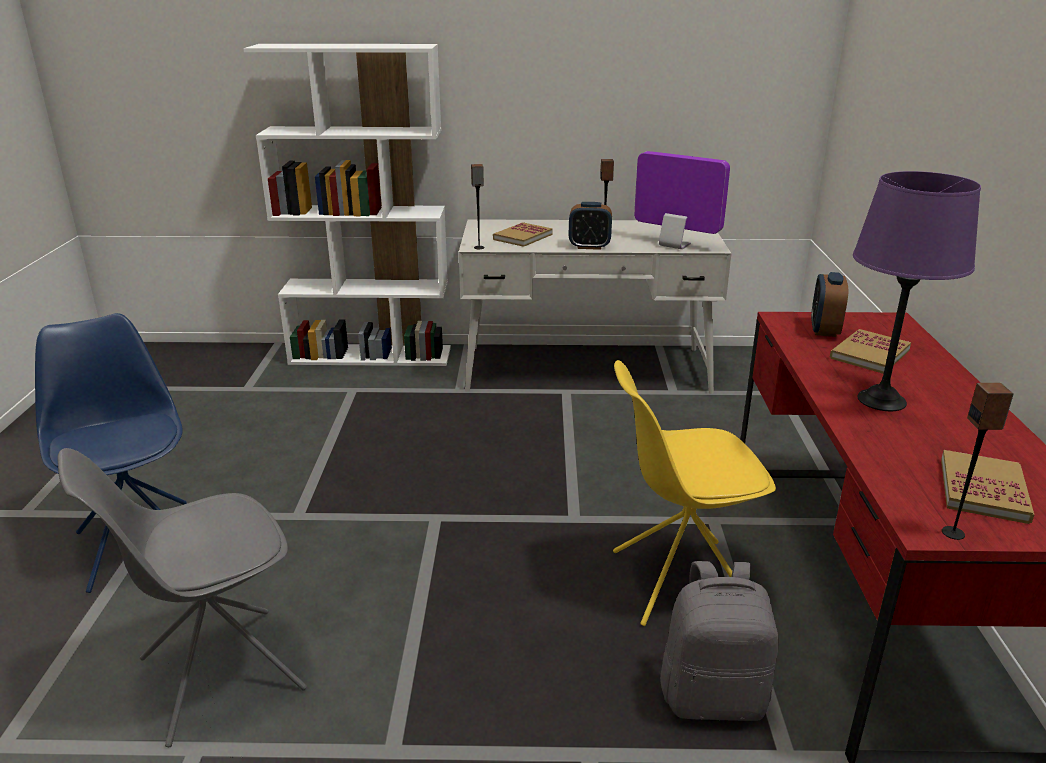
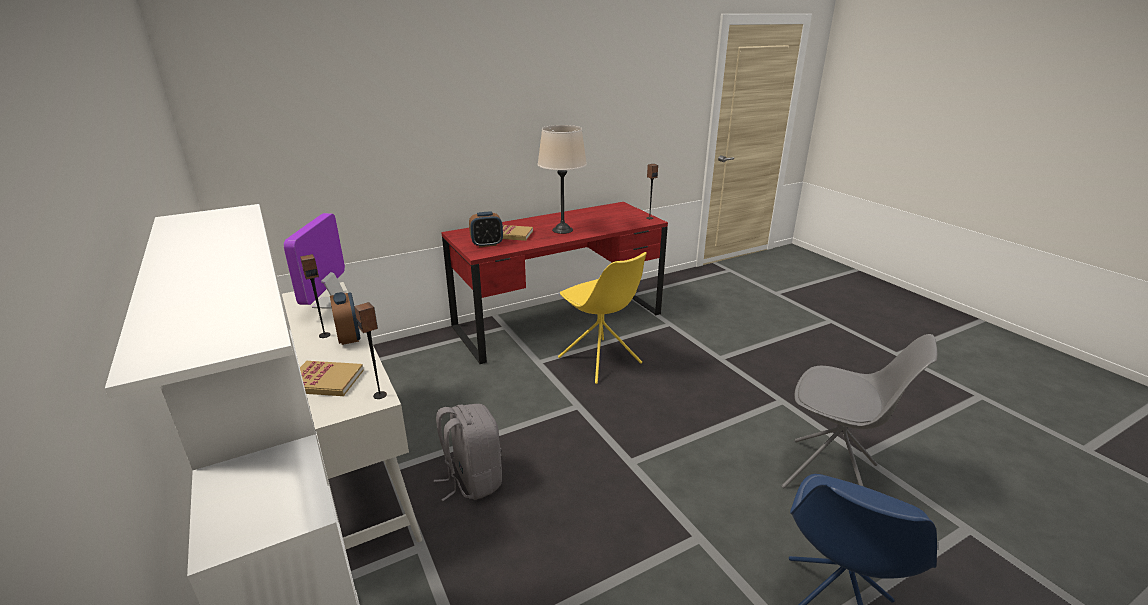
camera: 120 degrees left, 0 degrees up
(713, 696) = (660, 340): grey backpack -> grey backpack (472, 480)
(881, 400) = (562, 230): purple table lamp -> beige table lamp
(983, 490) = (616, 216): book -> none

